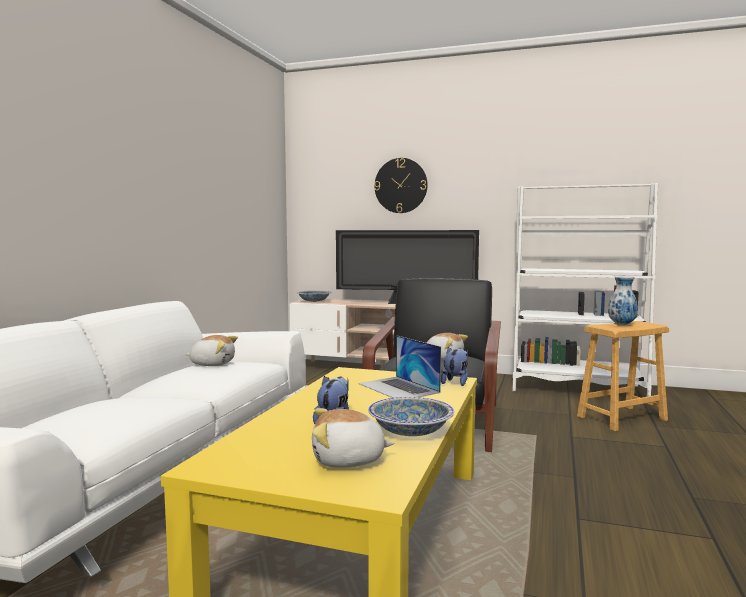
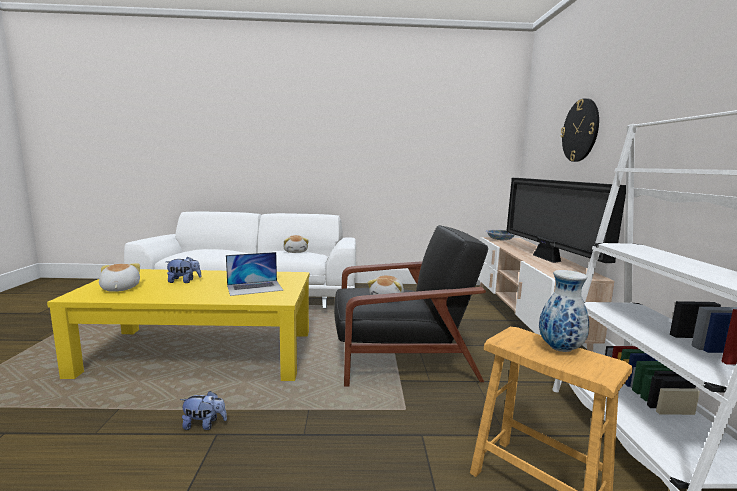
camera: 70 degrees right, 5 degrees up
(398, 388) = (255, 288): laptop -> laptop turned 150 degrees counterclockwise
(411, 431) = (159, 296): bowl -> none
(456, 382) = (276, 300): plush toy -> plush toy (204, 425)

